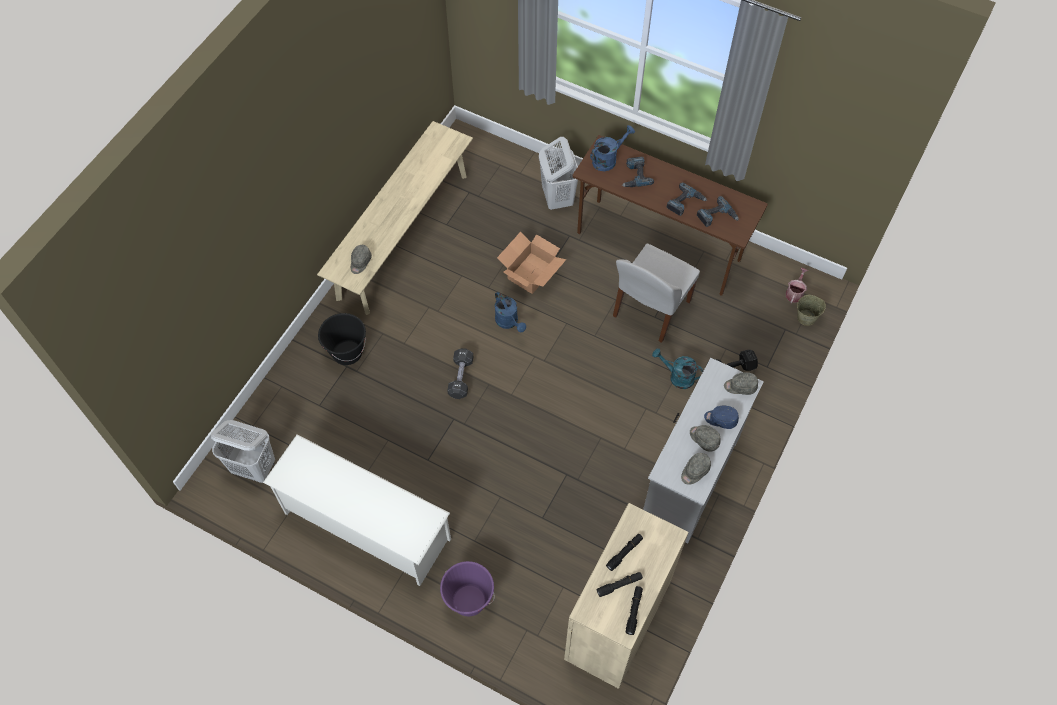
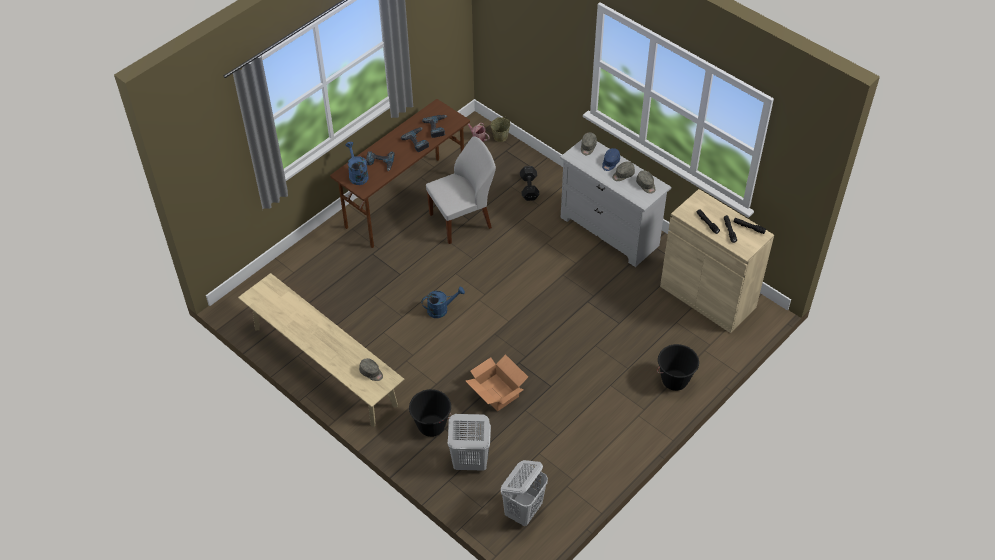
camera: 75 degrees left, 10 degrees down
(365, 526) = (598, 437): white shoe rack -> none
(461, 378) = (482, 351): black dumbbell -> none
(469, 600) = (675, 380): purple bucket -> black bucket
(530, 273) = (399, 286): cardboard box -> cardboard box (496, 393)
(557, 198) = (331, 253): white laundry basket -> white laundry basket (469, 462)
(650, 310) = (462, 220): white chair -> white chair turned 75 degrees counterclockwise
(677, 376) = (525, 219): turquoise watering can -> none

